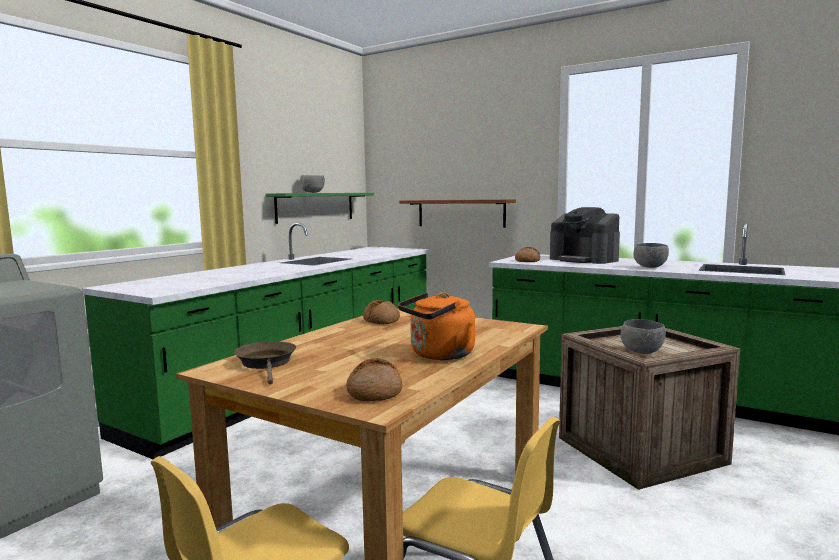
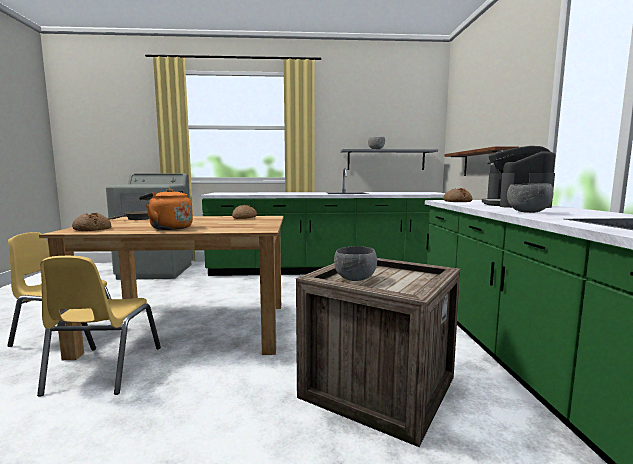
camera: 55 degrees right, 0 degrees up
(315, 207) = (386, 160): green shelf -> grey shelf

